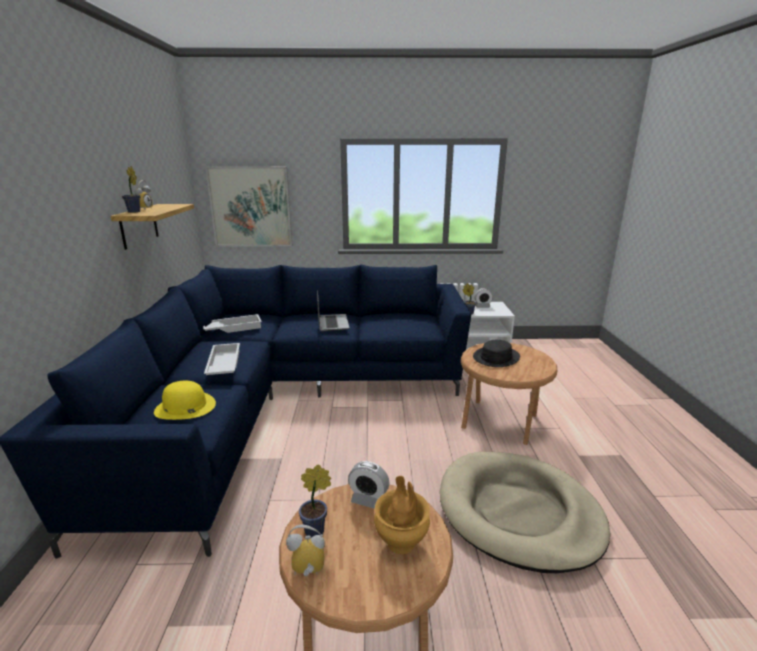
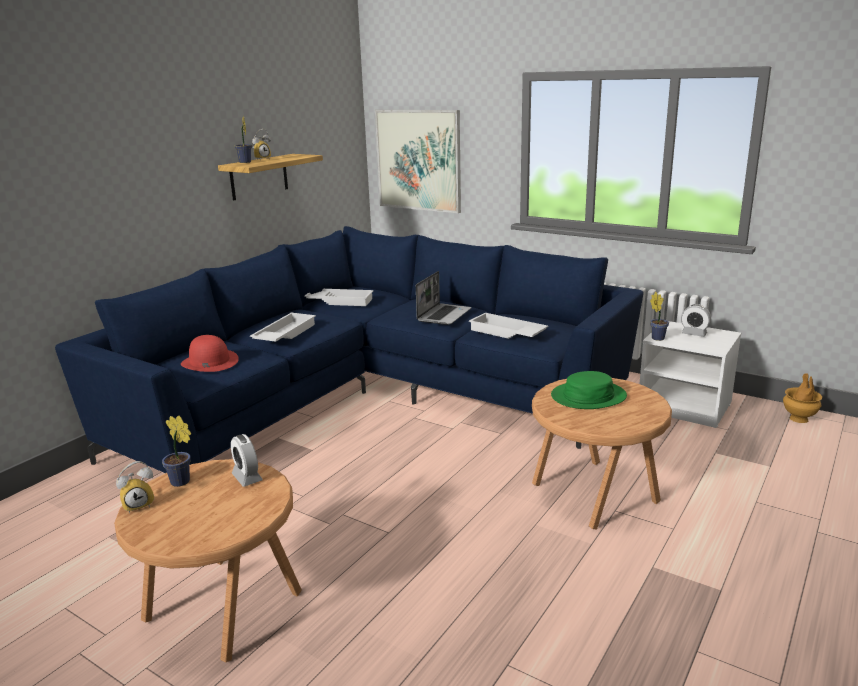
camera: 35 degrees right, 0 degrees up
(185, 407) = (209, 362): yellow hat -> red hat
(307, 573) = (139, 504): alarm clock -> alarm clock turned 120 degrees clockwise
(393, 327) = (506, 333): none -> white tray
(402, 543) = (225, 515): brown vase -> brown vase (799, 419)
(496, 357) = (588, 396): black hat -> green hat
(518, 513) = (483, 588): beige dog bed -> none

